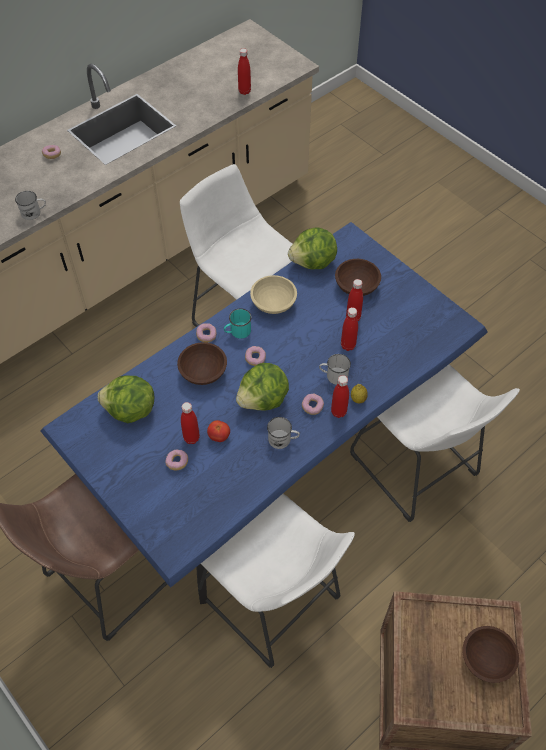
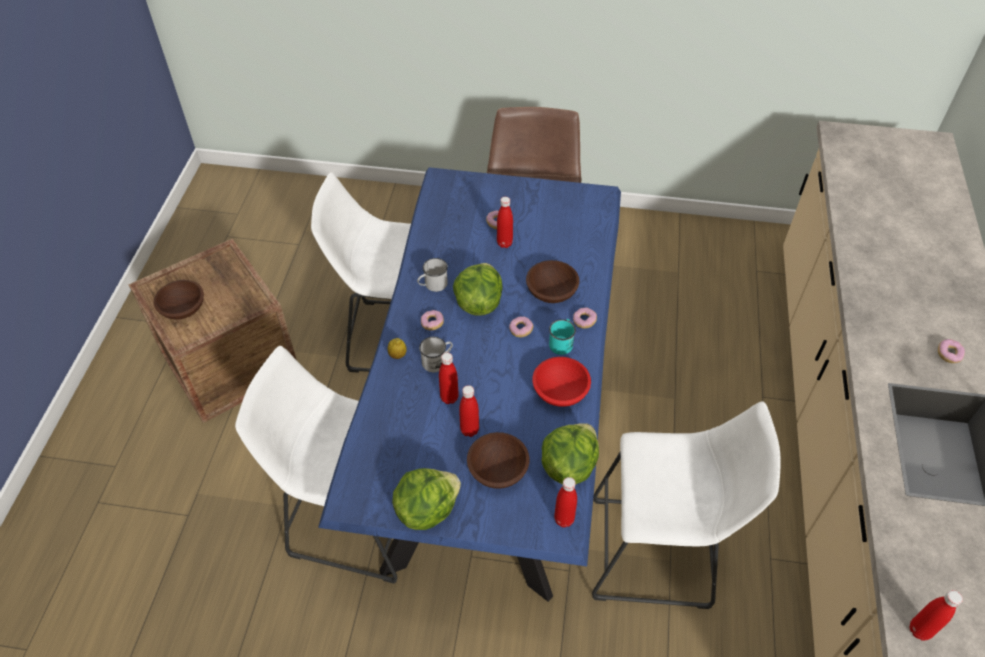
camera: 140 degrees right, 5 degrees down
(34, 213) = (858, 287): white mug -> none
(130, 411) = (571, 232): lettuce -> lettuce (426, 509)
(219, 436) = (485, 257): tomato -> none
(274, 303) = (560, 392): beige bowl -> red bowl
(338, 412) = (405, 334): red bottle -> red bottle (564, 519)

